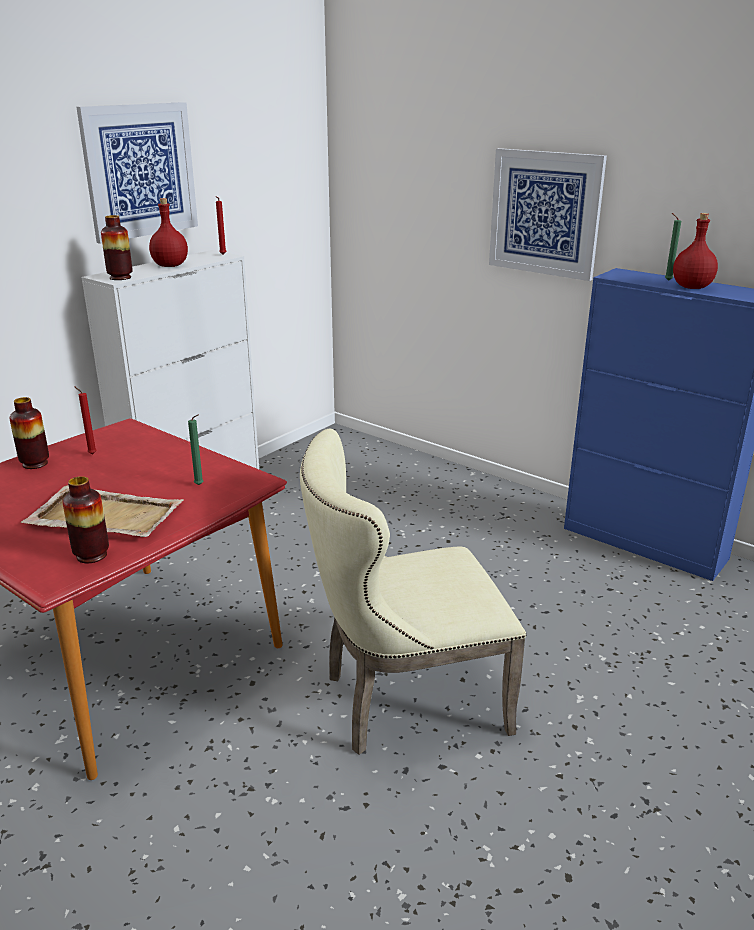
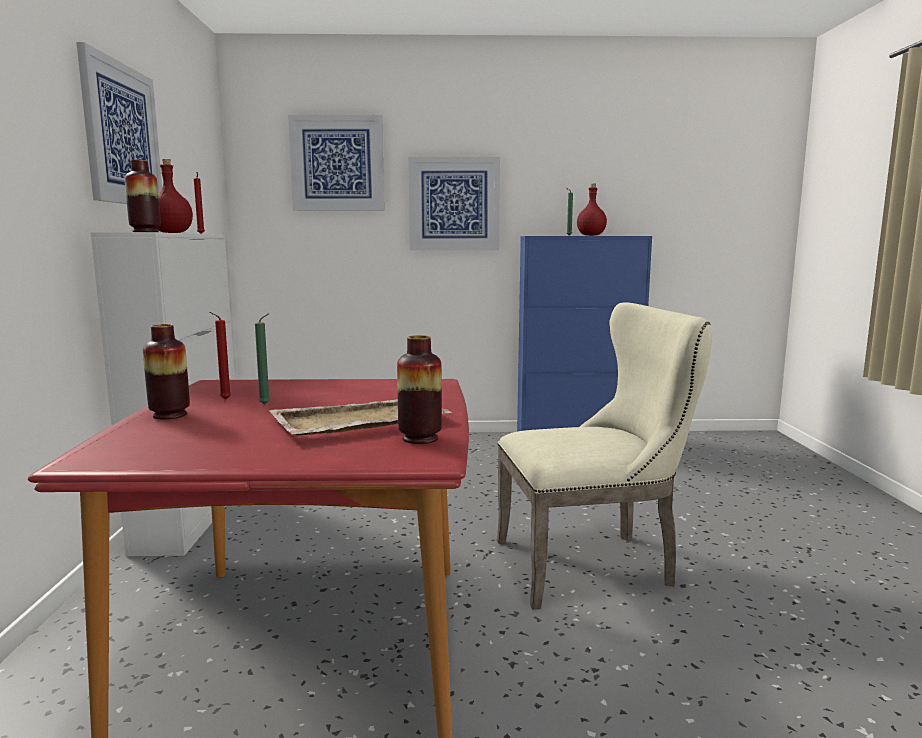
camera: 40 degrees left, 15 degrees down
(200, 485) = (395, 392): green candle -> green candle (266, 404)
(403, 701) = (594, 564): beige chair -> beige chair turned 135 degrees counterclockwise
(425, 151) = (337, 163): none -> picture

